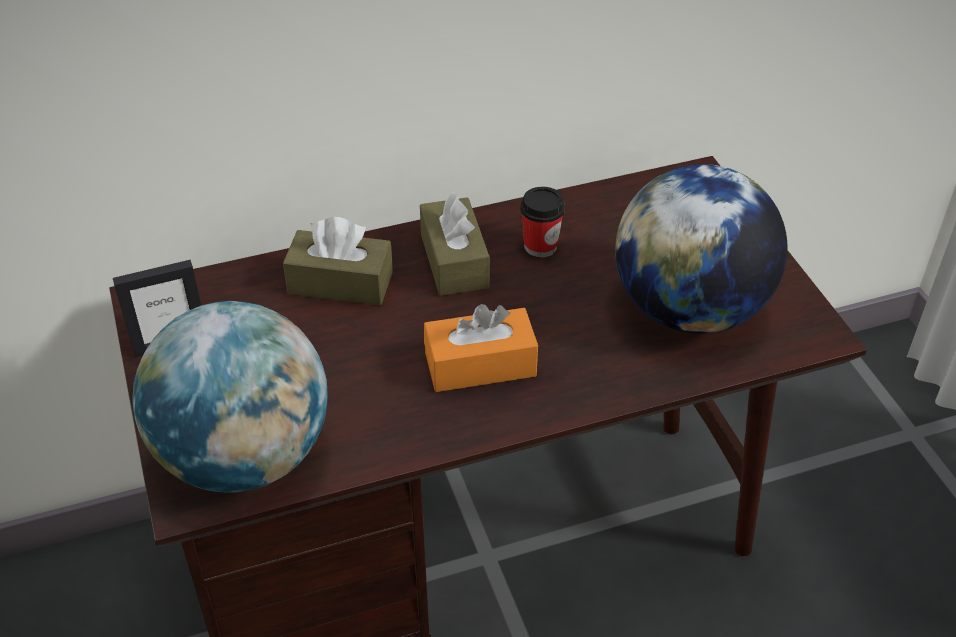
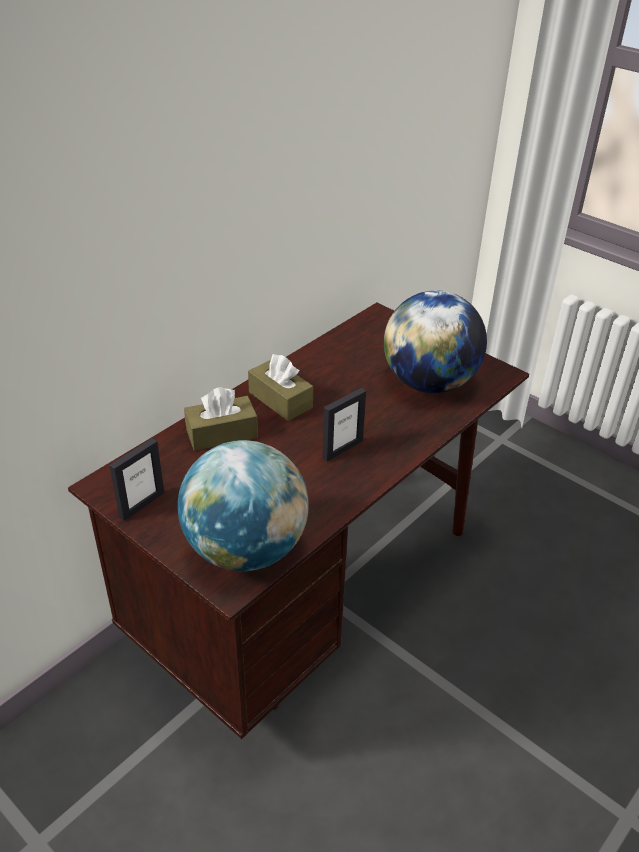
camera: 30 degrees left, 5 degrees down
(480, 365) = (342, 449): orange tissue box -> picture frame
(540, 246) = (323, 376): cup -> none

